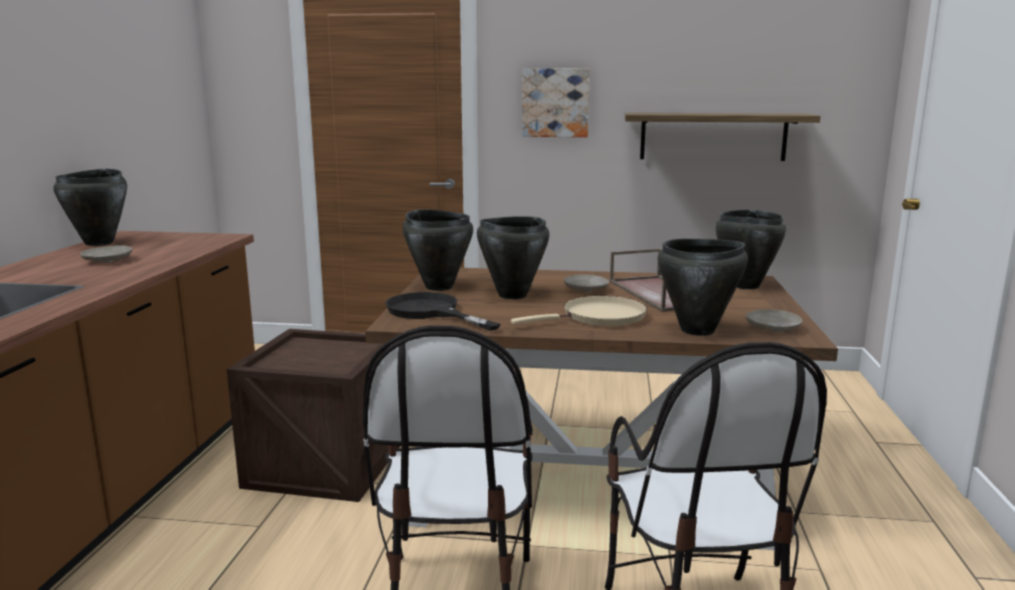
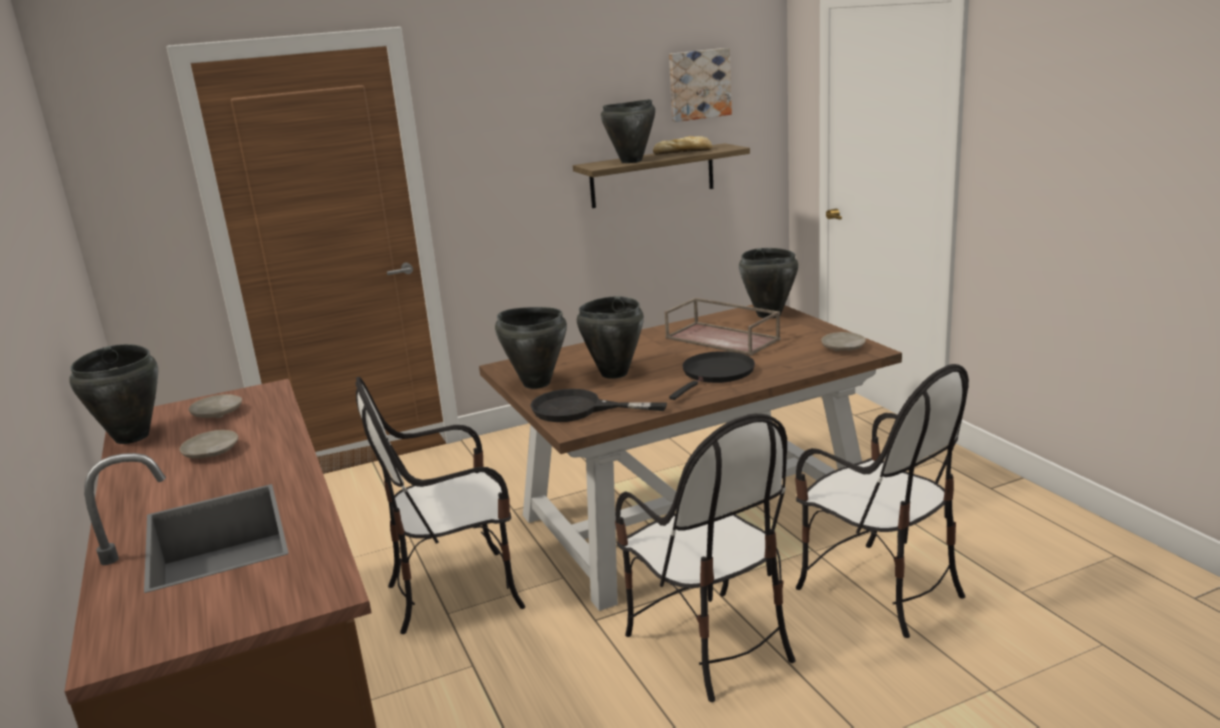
camera: 30 degrees left, 5 degrees up
(325, 464) = (457, 592): crate -> chair
(555, 102) = (505, 165): picture -> picture (698, 84)
(586, 290) = (662, 351): beige plate -> beige plate (218, 414)
(599, 317) = (716, 374): beige frying pan -> black frying pan
(698, 330) = (800, 365): black cooking pot -> black cooking pot (632, 161)
(746, 113) = (684, 152): none -> bread

